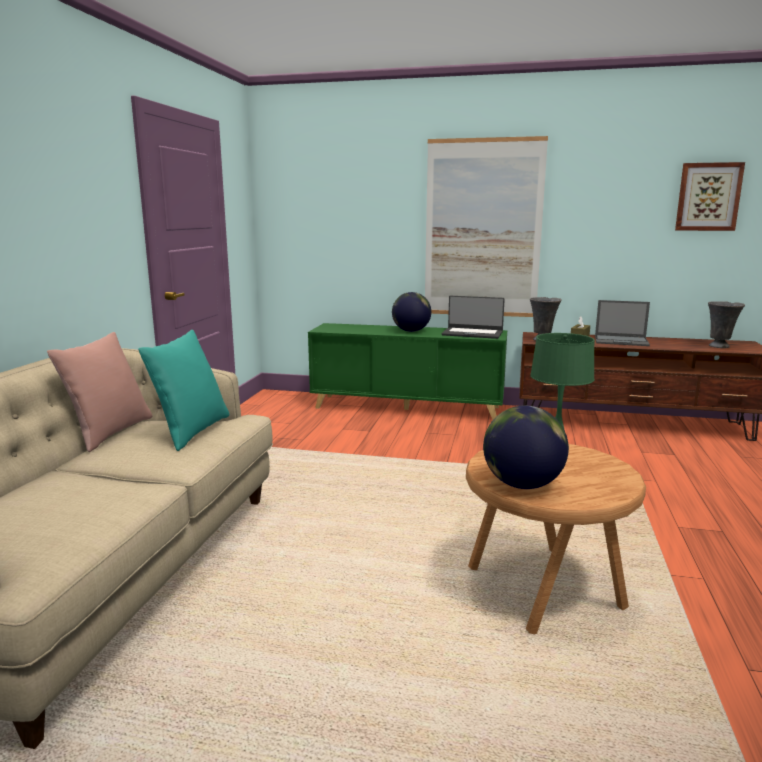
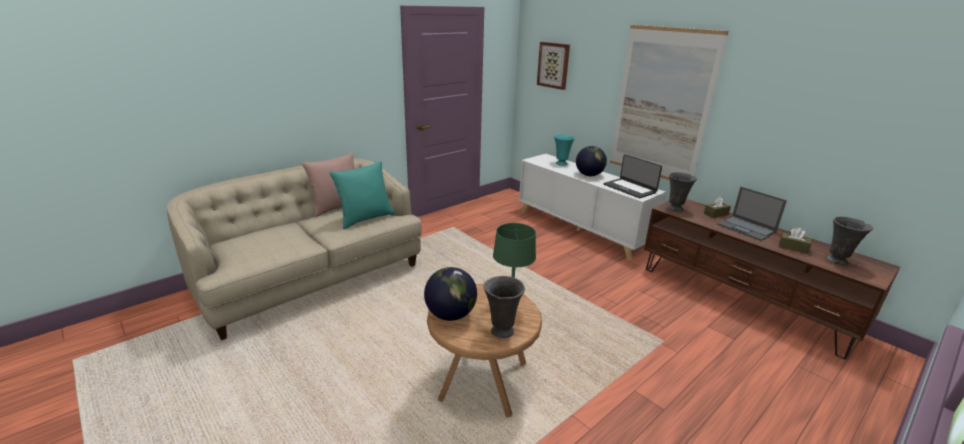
camera: 35 degrees right, 10 degrees up
(361, 328) = (561, 164): none -> turquoise vase
(407, 407) = (581, 229): green cabinet -> white cabinet
(603, 478) = (501, 331): none -> grey vase
(677, 345) = (793, 247): none -> brown tissue box
(708, 197) = (881, 110): picture -> picture (553, 65)

